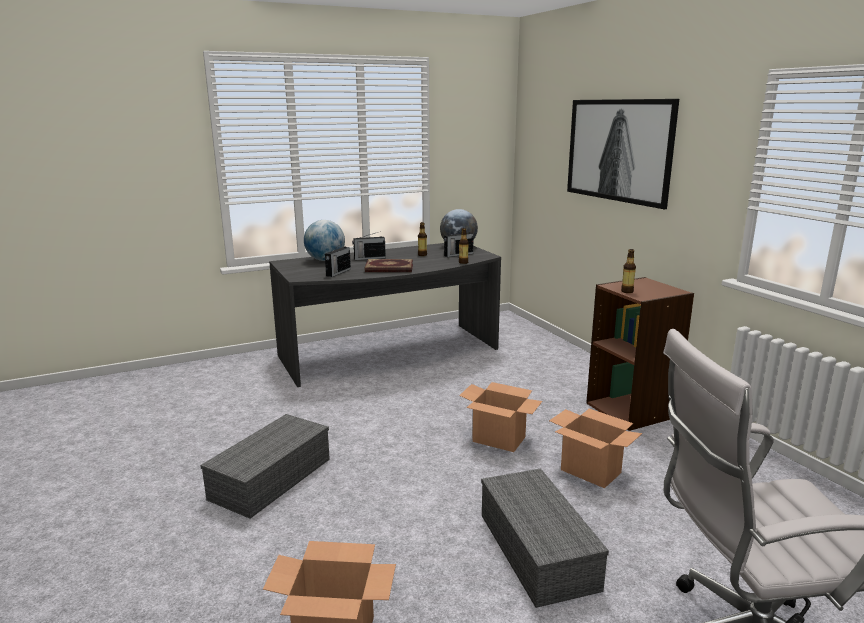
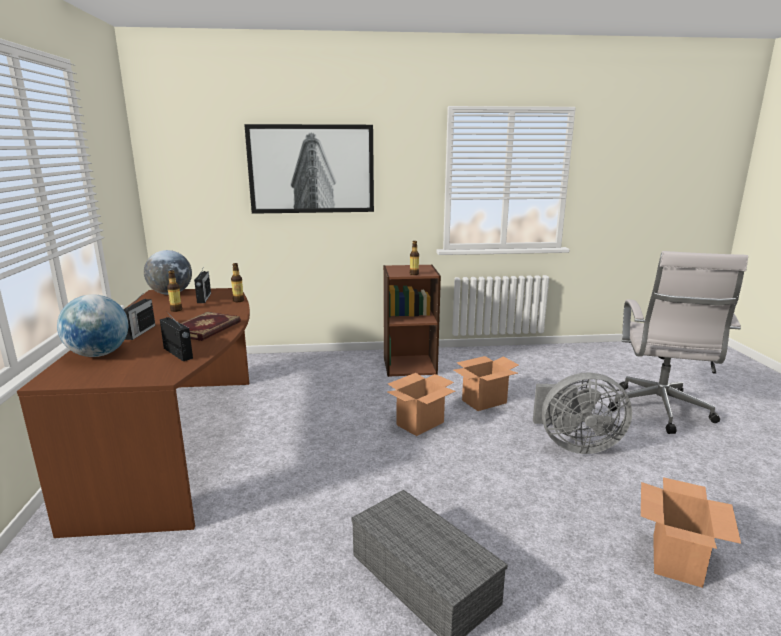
camera: 70 degrees left, 0 degrees up
(391, 354) = (183, 441): grey desk -> brown desk
(539, 551) = (575, 445): grey storage box -> grey fan

